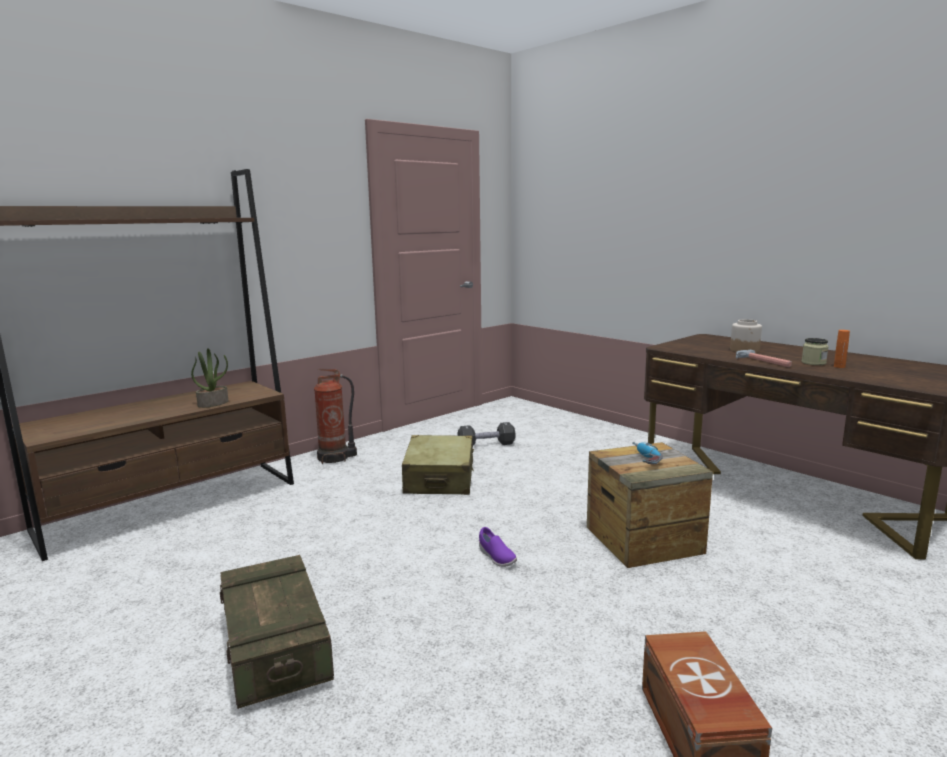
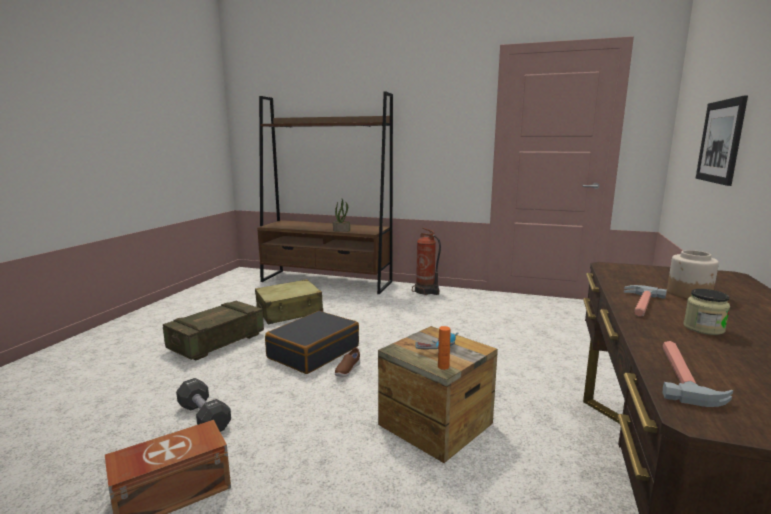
camera: 60 degrees right, 0 degrees up
(419, 569) = (313, 352): none -> black suitcase
(439, 478) = (439, 324): beige suitcase -> beige suitcase (289, 311)
(486, 445) = (521, 323): black dumbbell -> black dumbbell (204, 417)
(496, 558) = (347, 370): purple shoe -> brown shoe
(620, 237) = (720, 141): none -> picture
(839, 366) = (717, 343): orange bottle -> orange bottle (443, 366)
(889, 381) = (685, 376): none -> hammer

